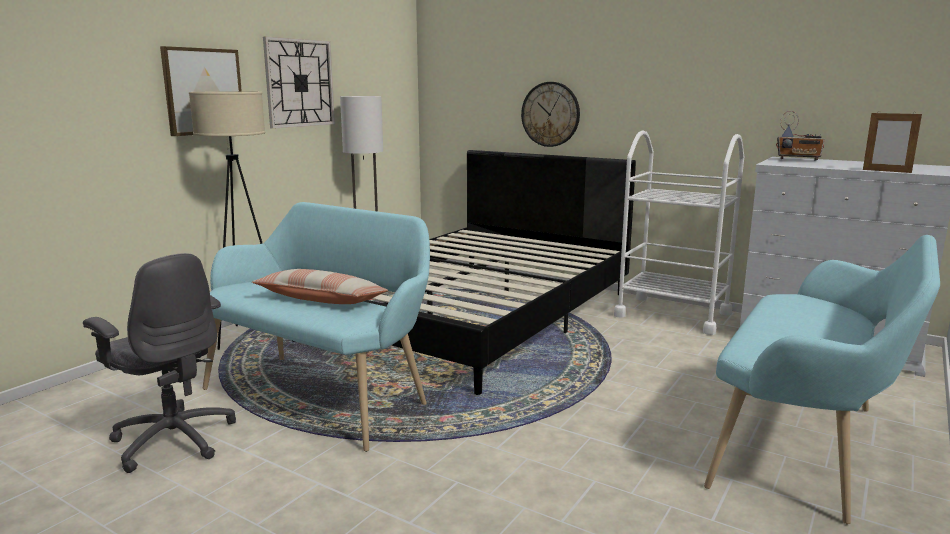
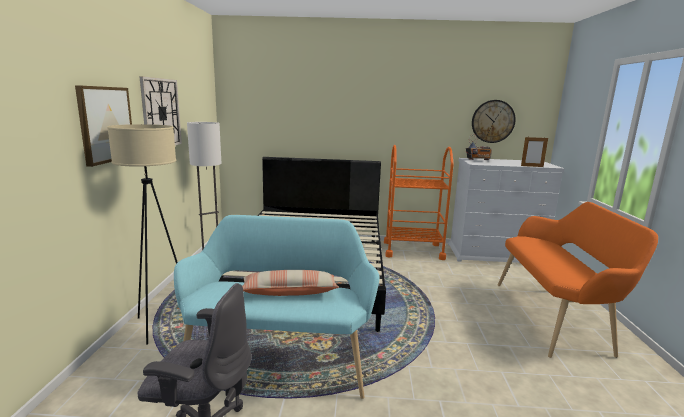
camera: 30 degrees left, 0 degrees up
(550, 114) = (322, 133): wall clock -> wall clock (493, 121)
(672, 314) = (413, 250): white cart -> orange cart
(808, 447) = (555, 318): turquoise bench -> orange bench

